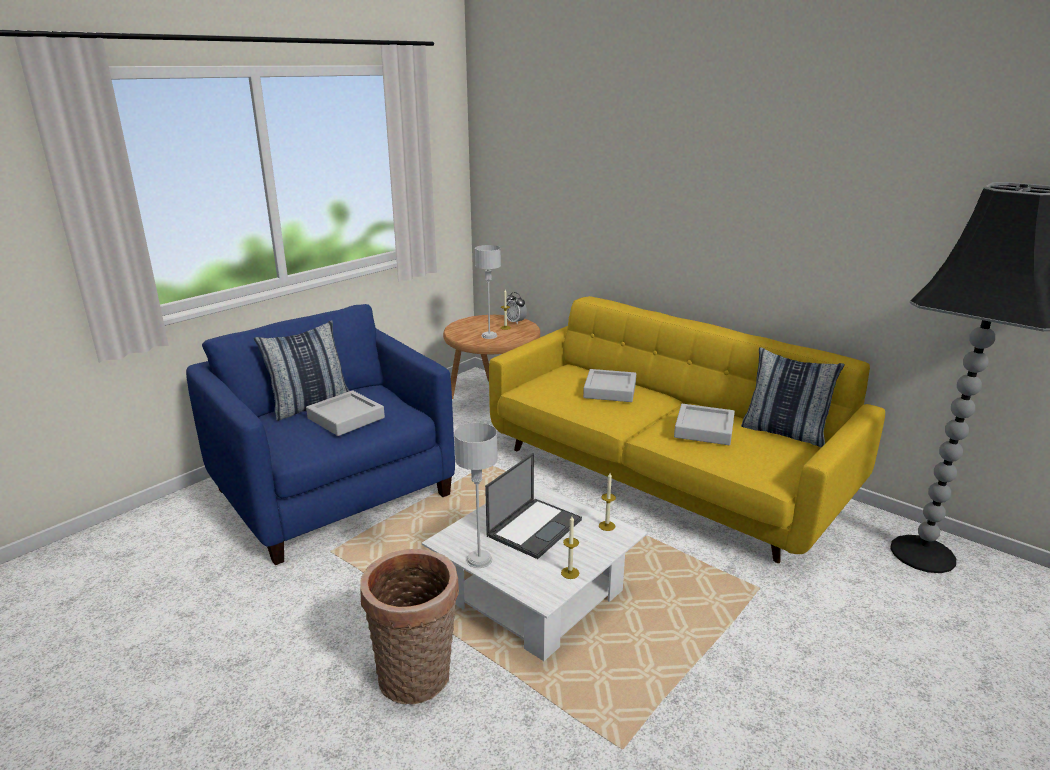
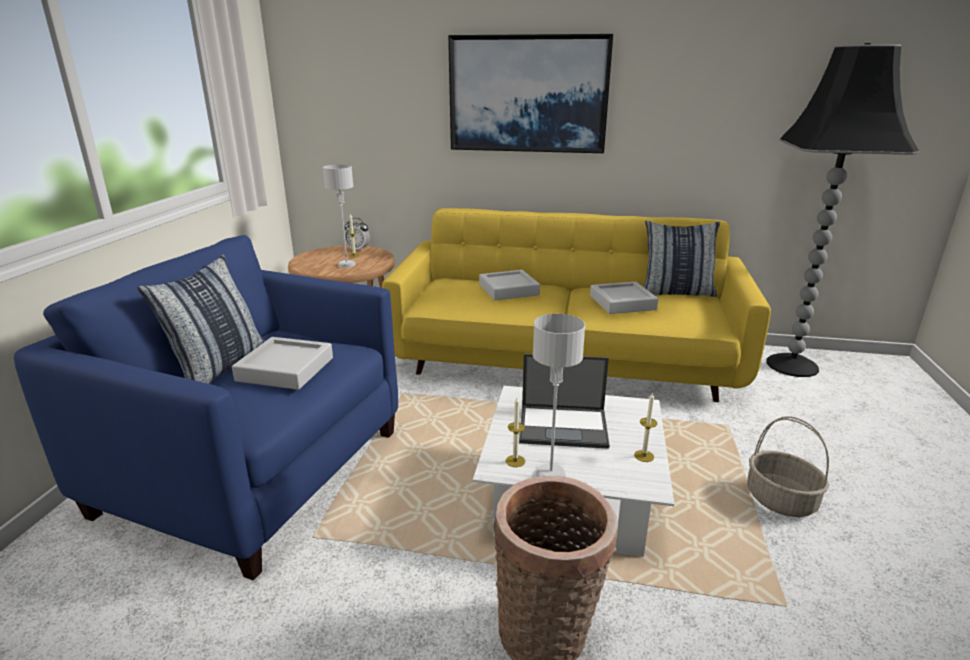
camera: 30 degrees left, 0 degrees up
(535, 527) = (564, 426): laptop -> laptop turned 90 degrees clockwise
(607, 526) = (622, 404): candle -> candle (515, 461)
(674, 196) = (528, 94): none -> picture
(728, 672) = (781, 500): none -> basket

